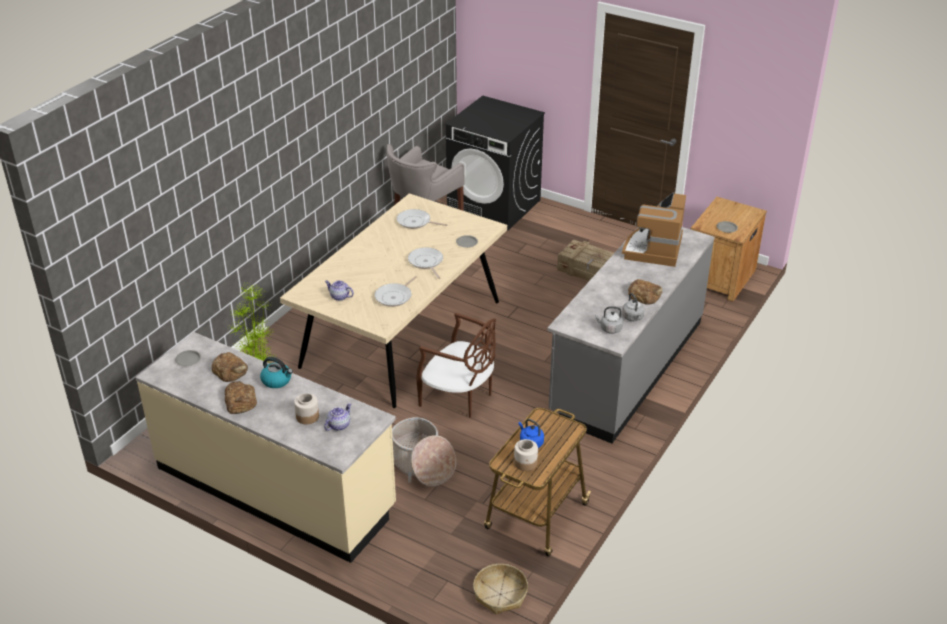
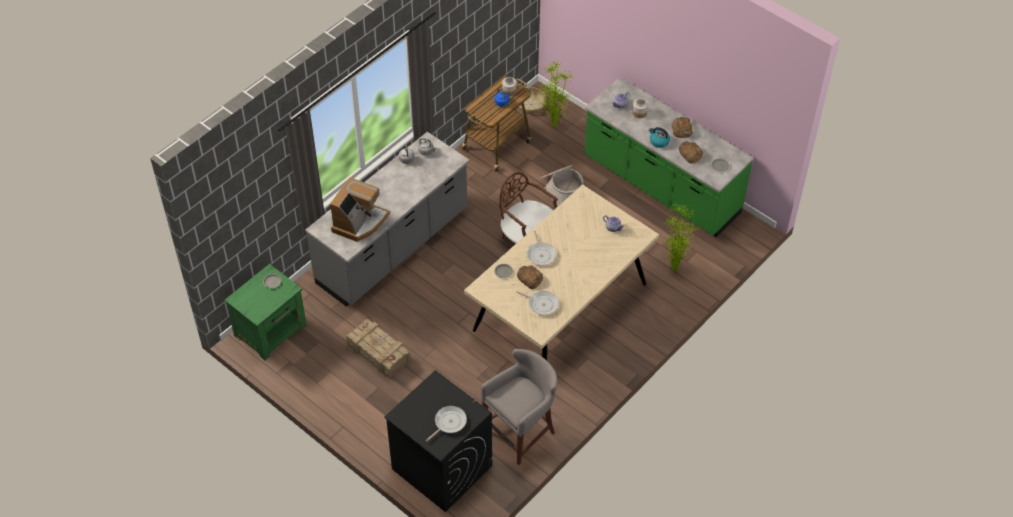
camera: 170 degrees left, 15 degrees up
(276, 488) = (660, 187): beige counter -> green counter
(395, 296) = (571, 222): frying pan -> frying pan (448, 422)
(453, 561) = (553, 126): none -> potted plant
(644, 295) = (389, 178): bread -> bread (529, 278)
(719, 278) = (271, 330): brown nightstand -> green nightstand

